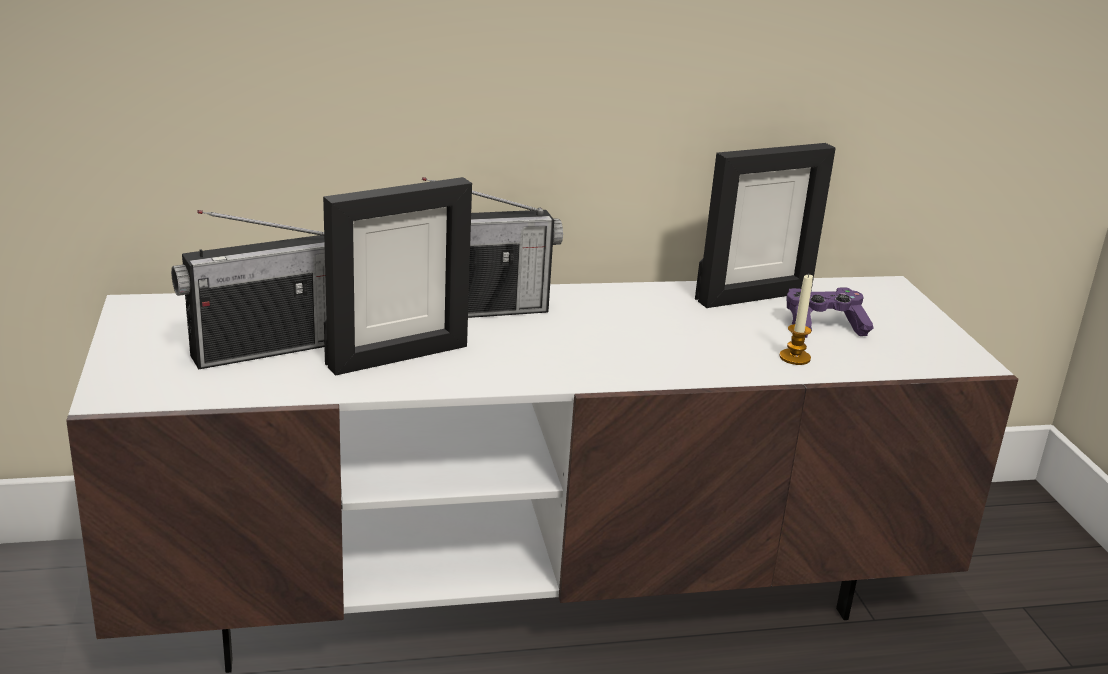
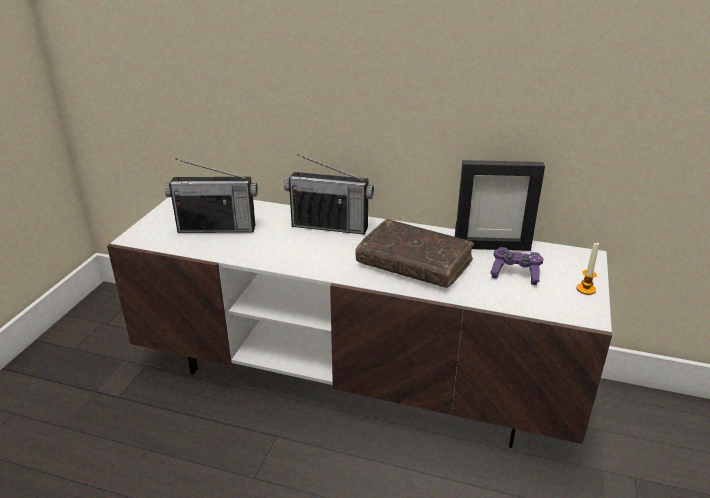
camera: 30 degrees right, 5 degrees up
(397, 355) = (268, 243): picture frame -> none
(670, 340) = (414, 263): none -> brown book
(794, 358) = (475, 289): candle -> candle (585, 289)

